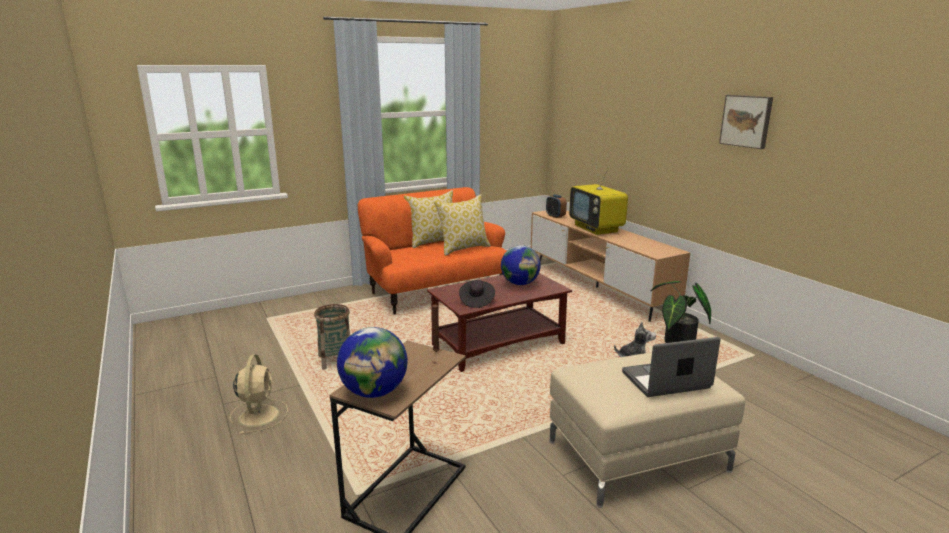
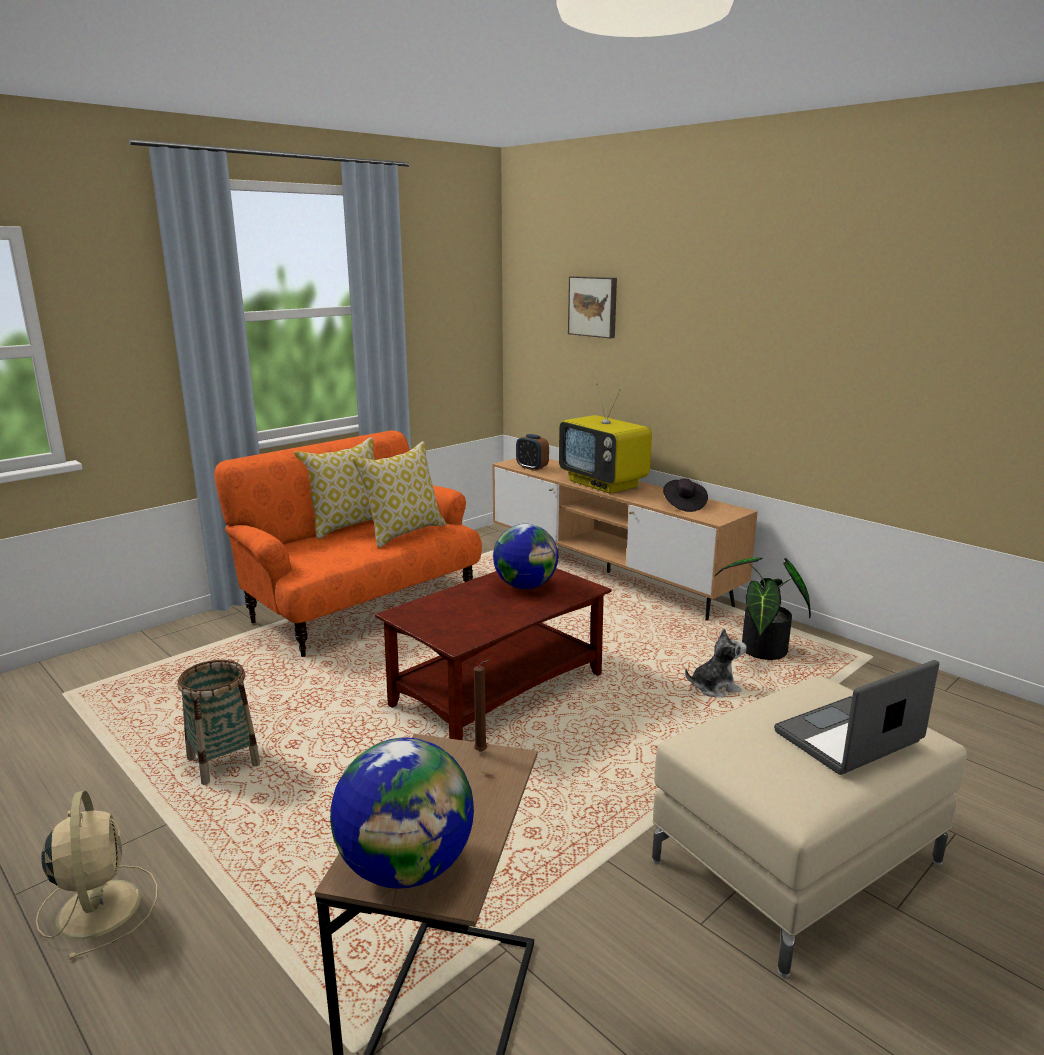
camera: 15 degrees left, 0 degrees up
(476, 301) = (470, 627): black hat -> black hat (683, 505)
(746, 121) = (840, 312): picture -> picture (593, 306)

